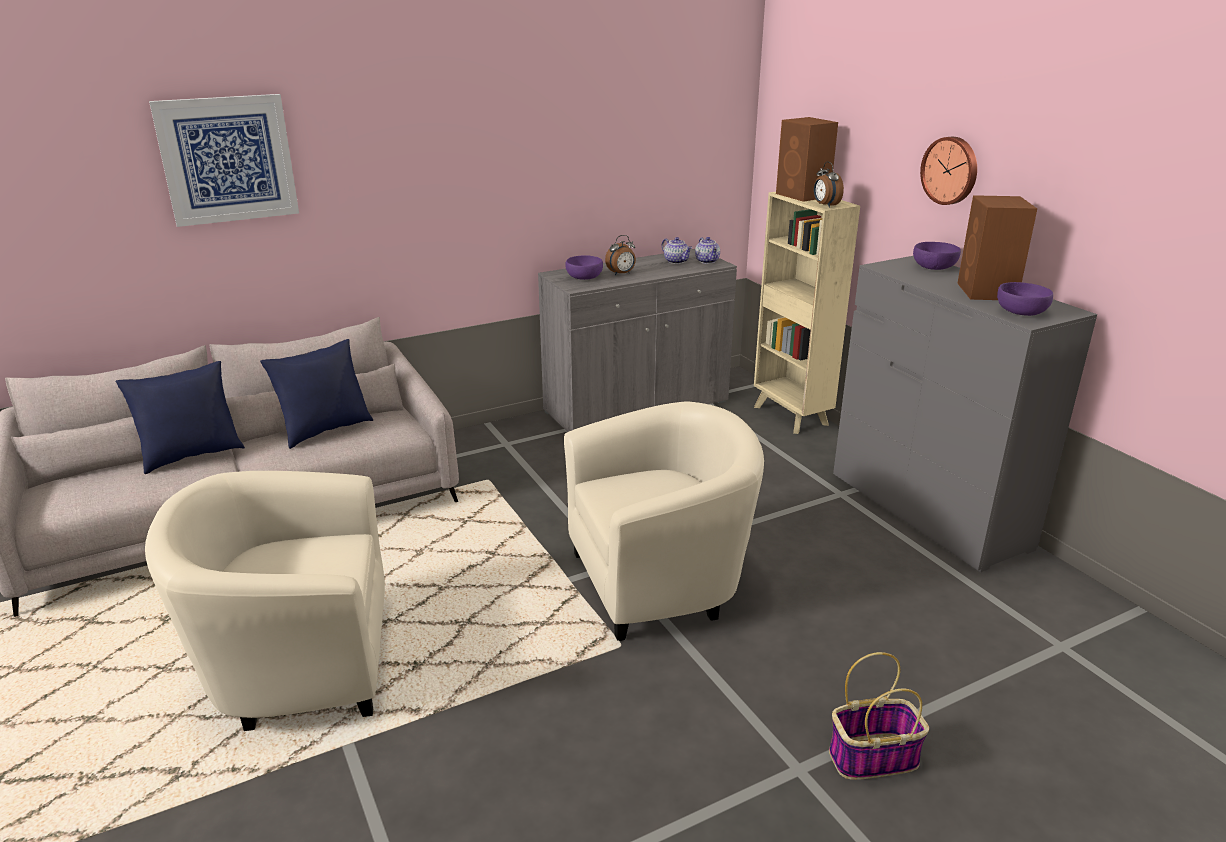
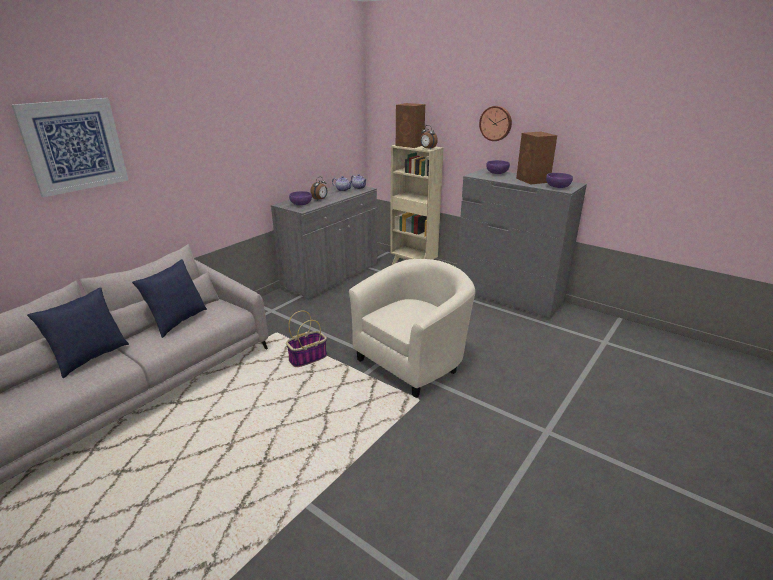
camera: 25 degrees left, 0 degrees up
(296, 666) = (237, 472): beige armchair -> none
(874, 757) = (573, 414): basket -> basket (308, 358)

